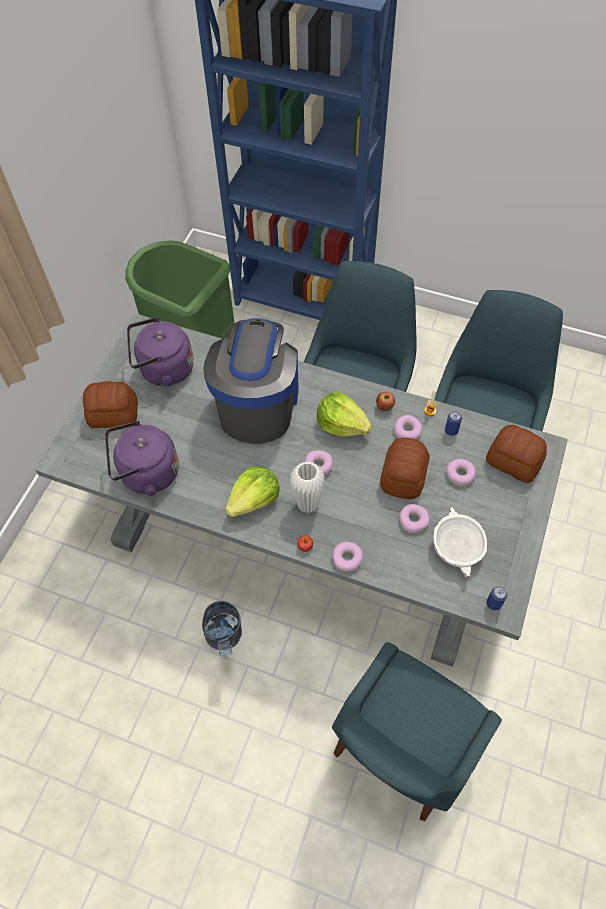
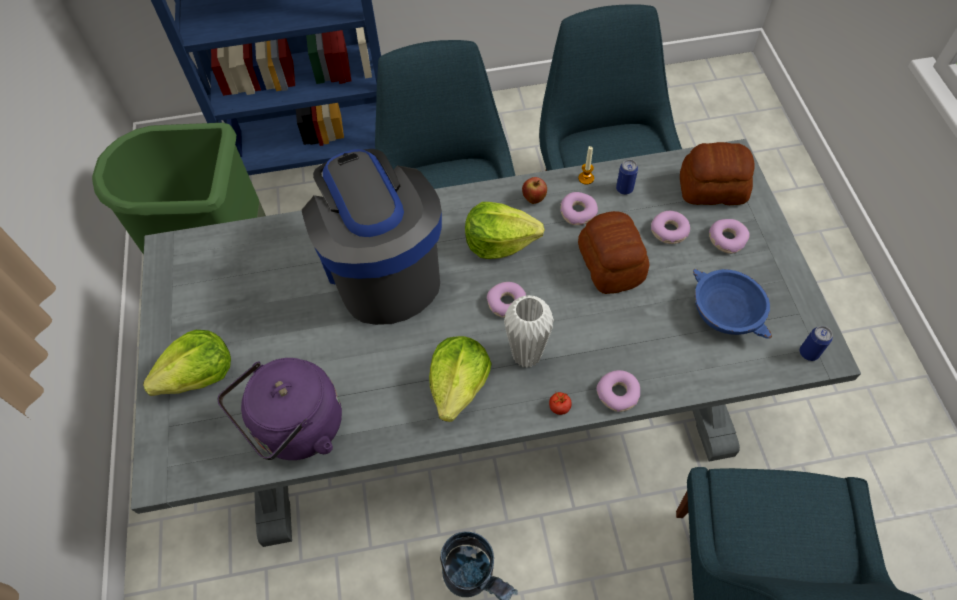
camera: 30 degrees left, 0 degrees up
(114, 414) = (200, 376): bread -> lettuce
(163, 370) = (231, 287): purple kettle -> none
(413, 520) = (657, 308): donut -> donut (726, 239)
(456, 547) = (724, 313): white bowl -> blue bowl

